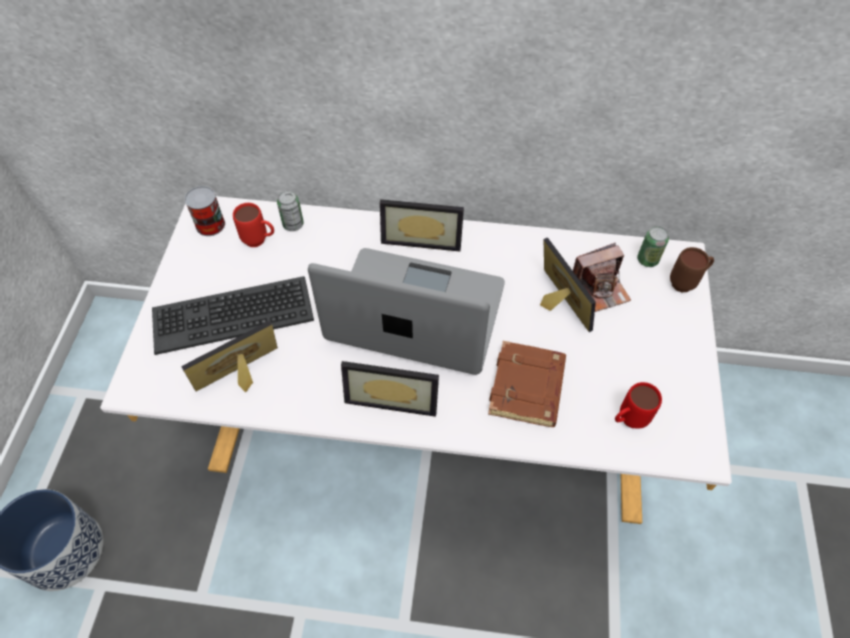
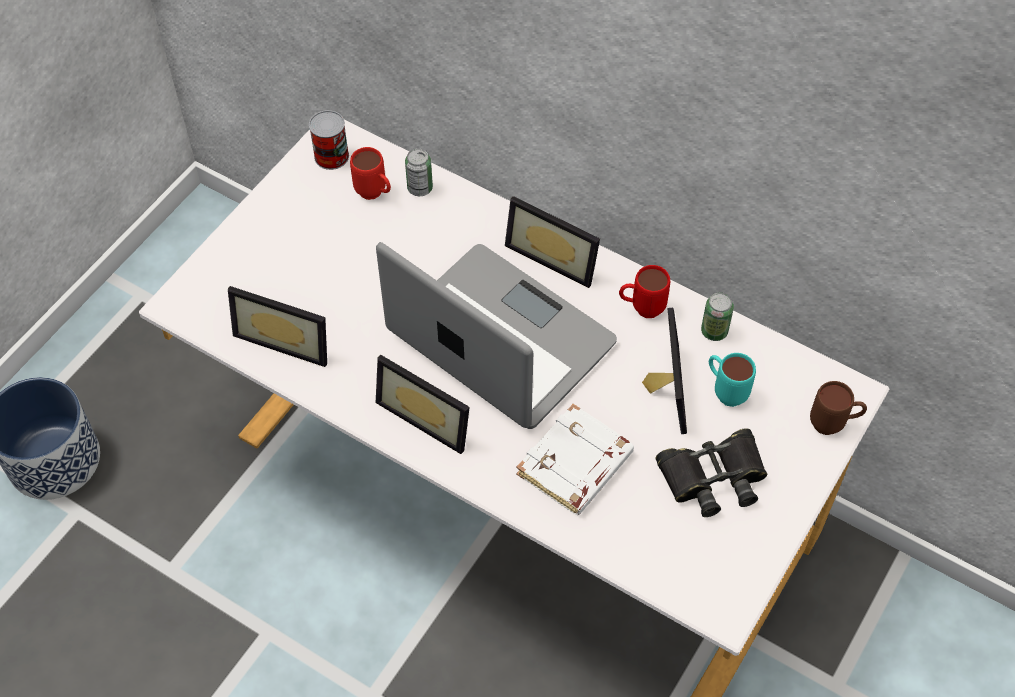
camera: 25 degrees right, 0 degrees up
(232, 314) = (308, 265): keyboard -> none
(243, 378) = (287, 337): picture frame -> picture frame turned 150 degrees counterclockwise
(527, 388) = (575, 466): brown book -> white book
(600, 288) = (725, 391): camera -> turquoise mug
(627, 421) = (663, 543): red mug -> red mug (641, 309)
(631, 354) = (713, 477): none -> black binoculars
(647, 260) = (803, 380): can -> can (714, 331)

